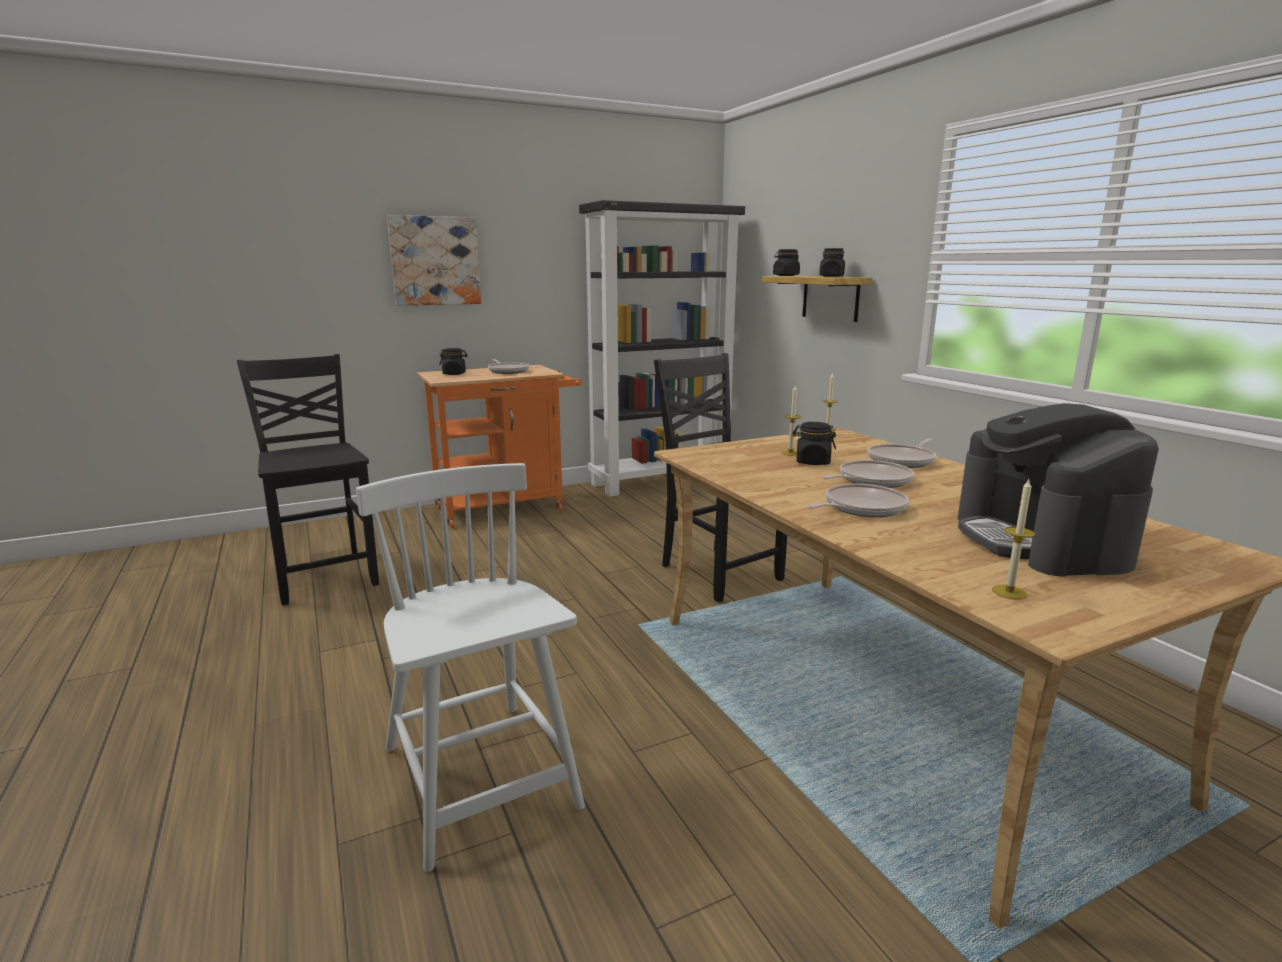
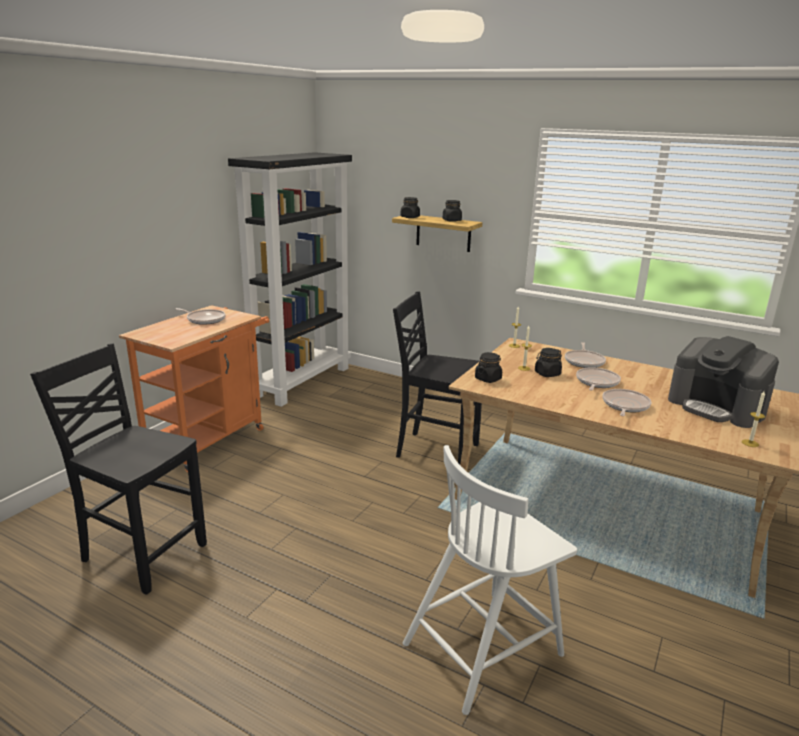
camera: 35 degrees left, 5 degrees up
(435, 261) = (121, 225): picture -> none
(454, 374) = (163, 331): black jar -> black jar (488, 379)
(480, 780) = (484, 647): white chair -> white chair turned 60 degrees counterclockwise

